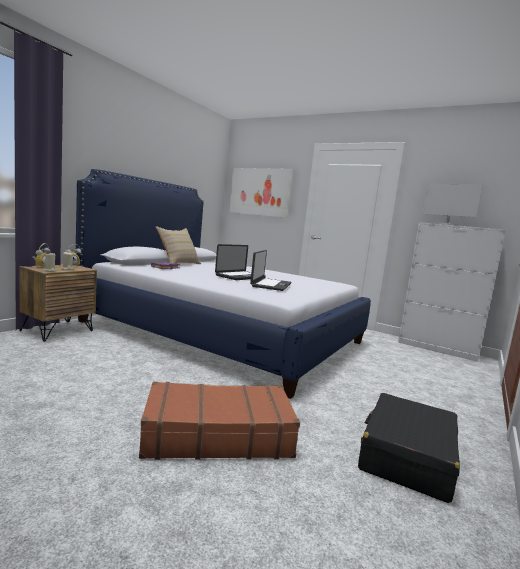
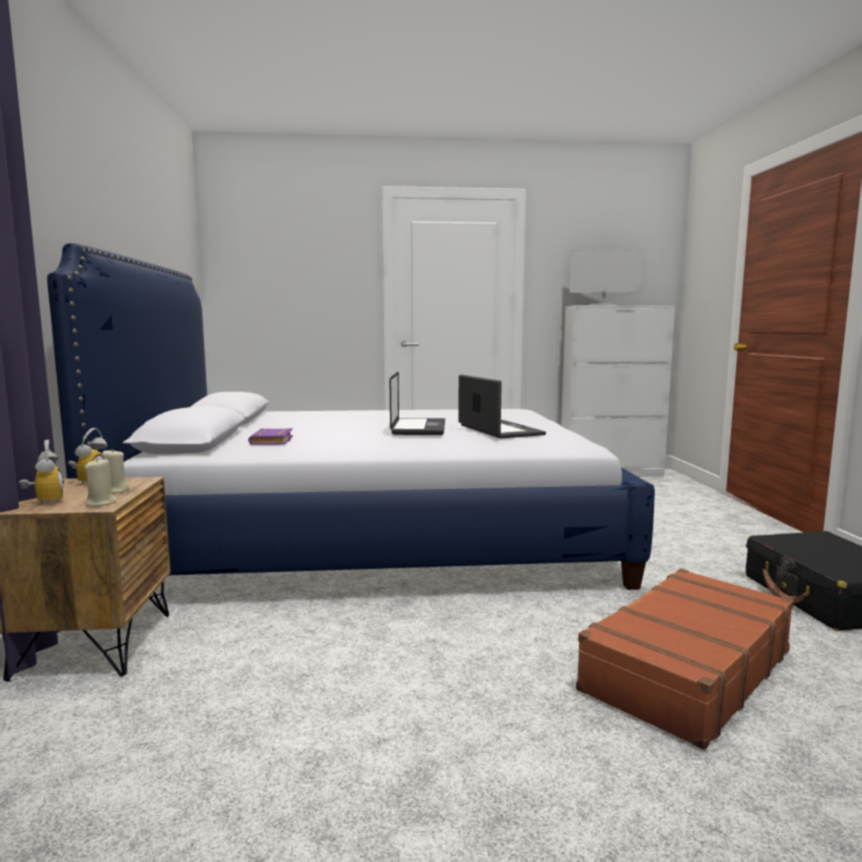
camera: 35 degrees left, 0 degrees up
(178, 263) = (247, 429): beige pillow -> none
(260, 192) = (285, 273): picture -> none

